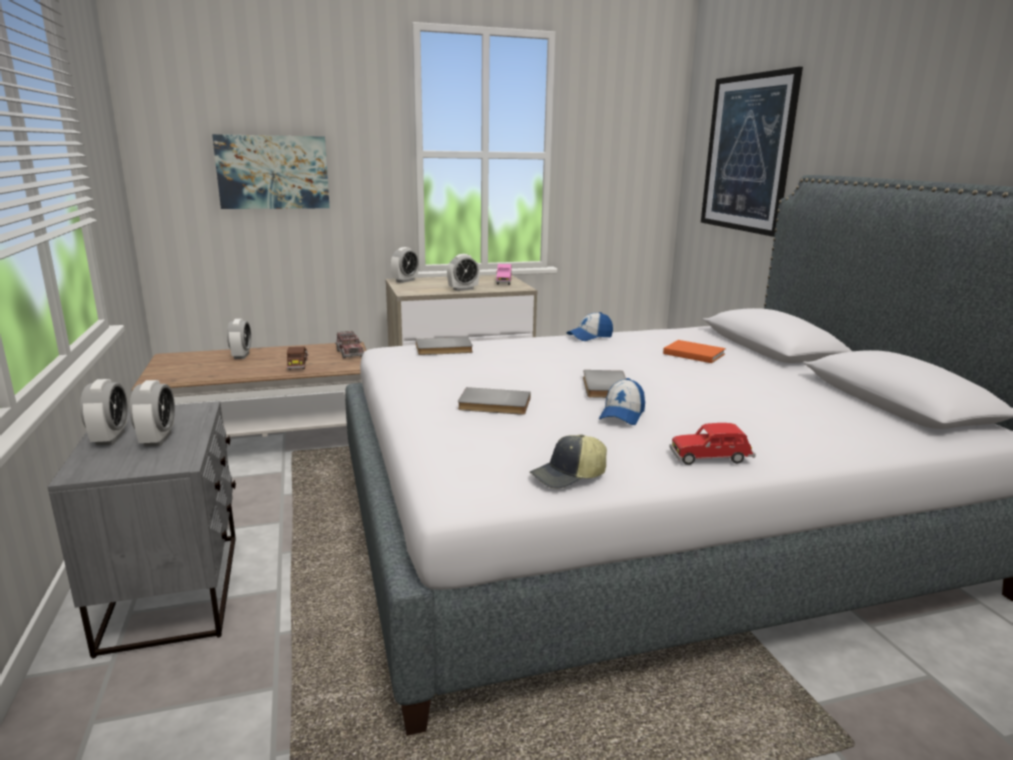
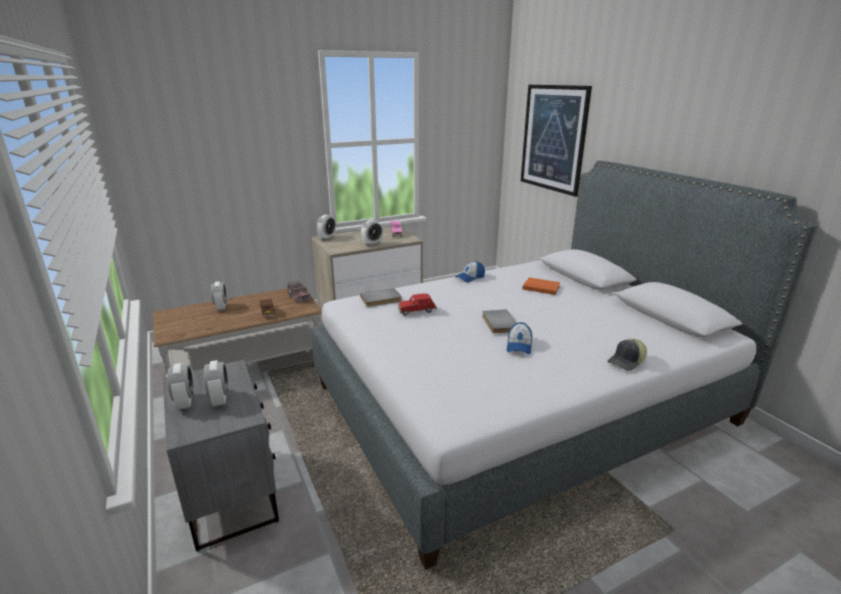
camera: 10 degrees left, 5 degrees up
(273, 172) = (223, 166): picture -> none
(494, 405) = (437, 346): grey book -> none
(569, 476) = (509, 401): cap -> cap (627, 362)
(710, 458) = (584, 375): red toy car -> red toy car (417, 311)

